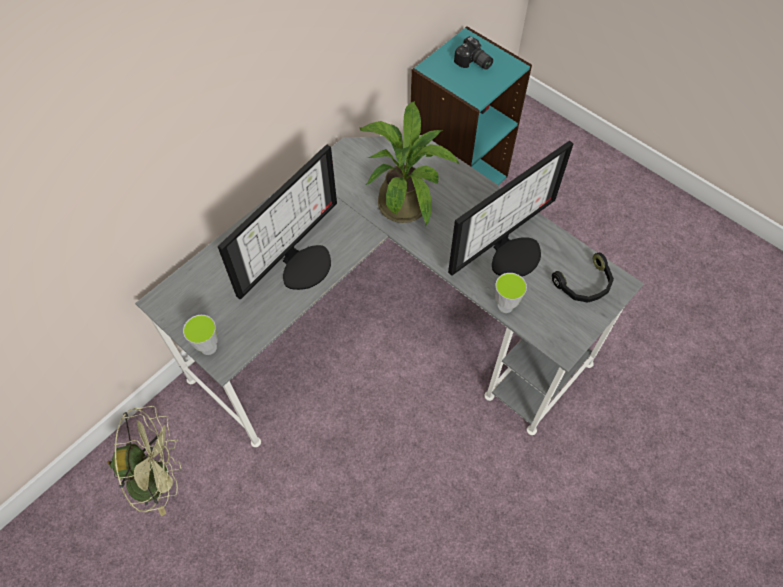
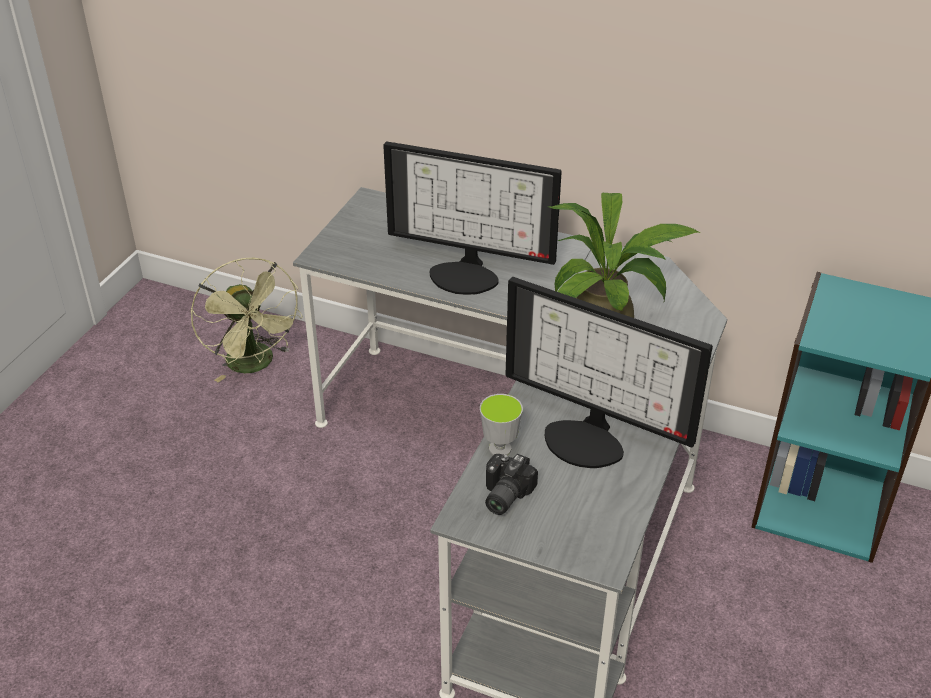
camera: 70 degrees right, 20 degrees down
(208, 347) = (331, 242): cup -> none
(473, 63) = (881, 321): camera -> camera (502, 495)
(584, 285) = (579, 522): black headphones -> none

